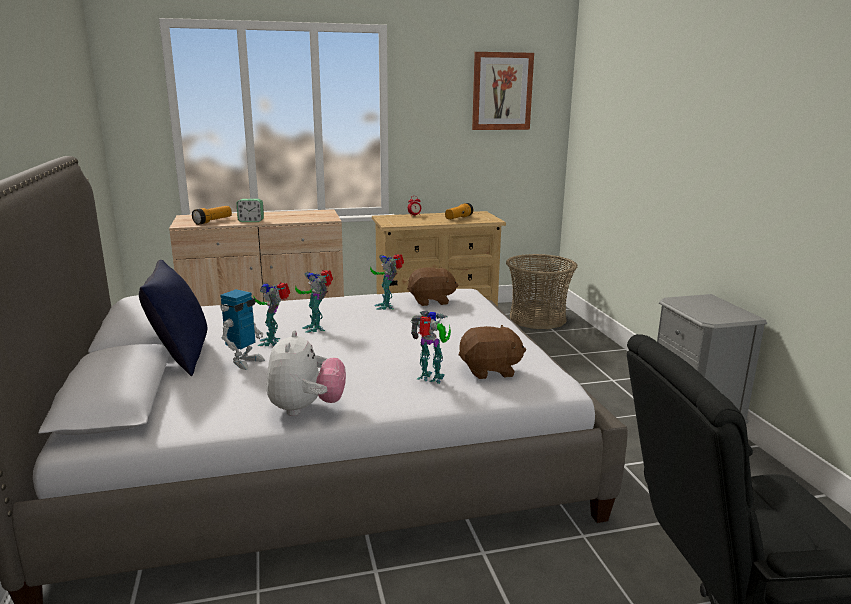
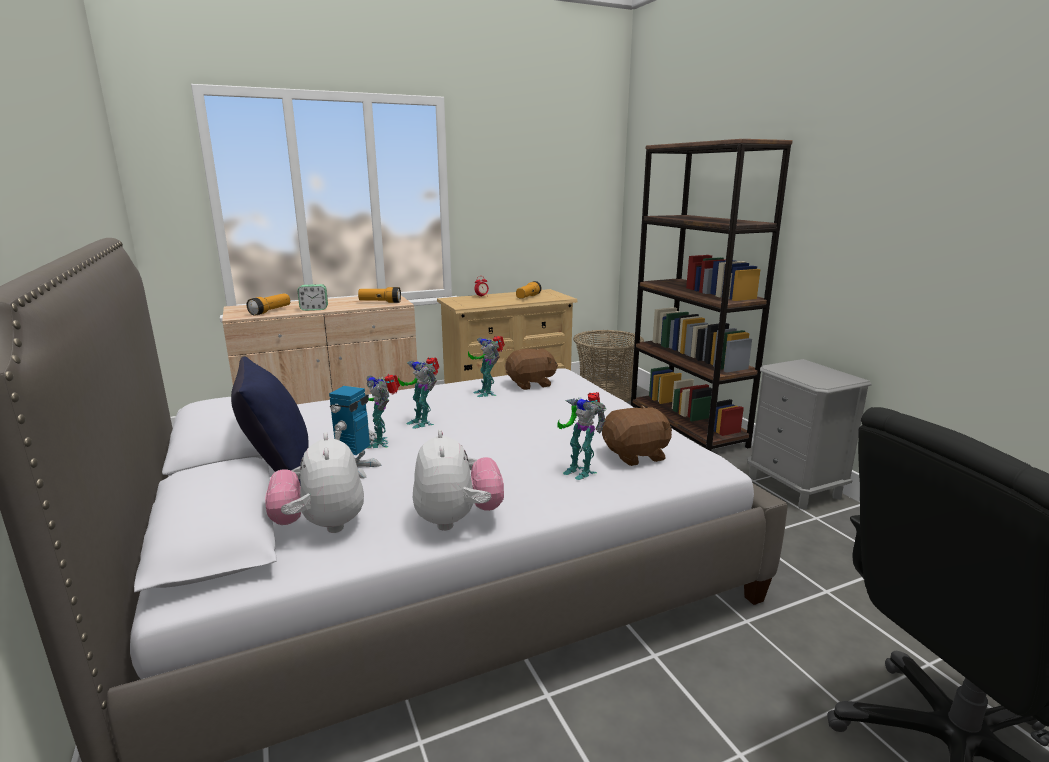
camera: 10 degrees left, 0 degrees up
(196, 403) = (321, 526): none -> plush toy
(312, 217) = (380, 302): none -> flashlight
(431, 379) = (580, 470): toy robot -> toy robot turned 150 degrees counterclockwise
(502, 91) = (560, 167): picture -> none
(606, 357) = (686, 428): none -> brown bookcase

